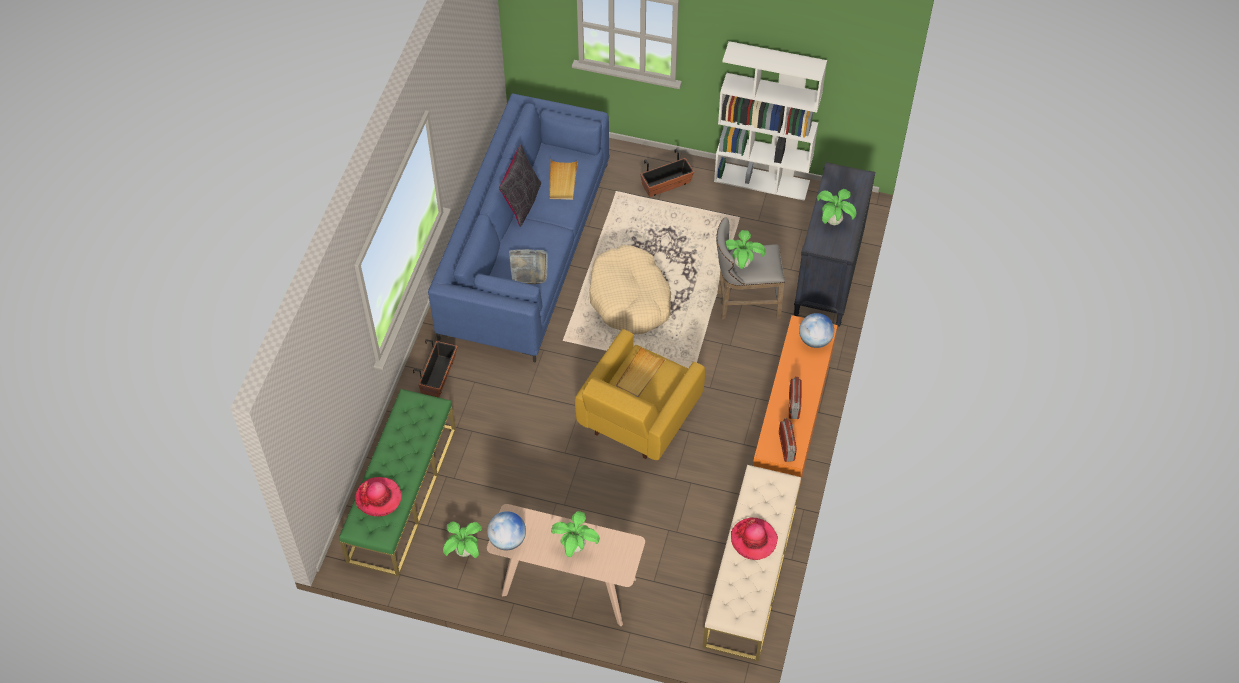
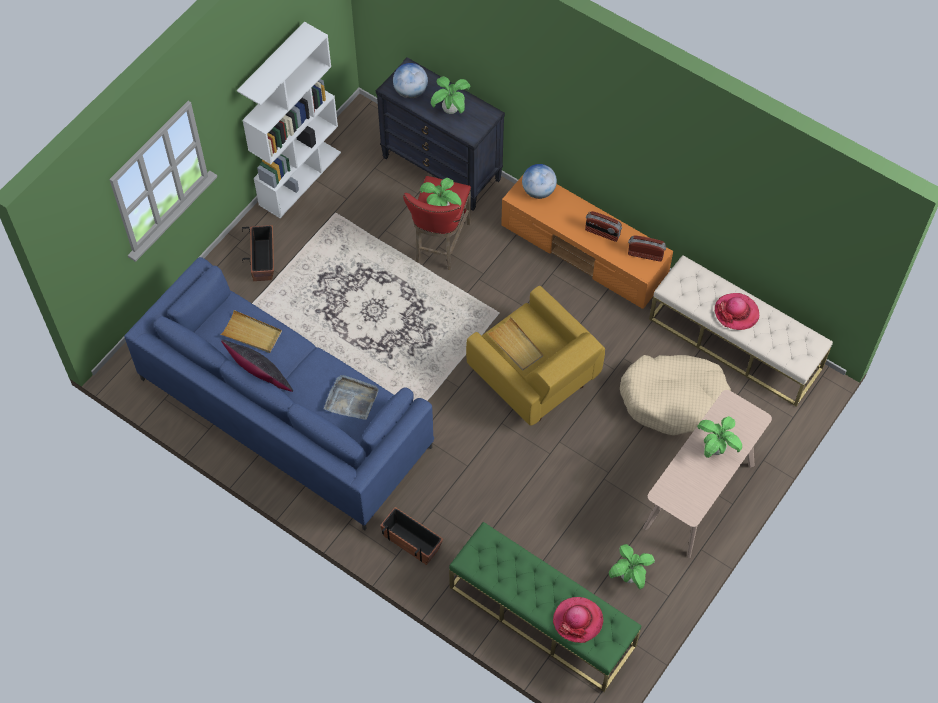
camera: 70 degrees left, 5 degrees up
(507, 540) = (688, 505): globe -> globe (411, 91)
(630, 298) = (391, 338): beige dog bed -> beige dog bed (673, 399)
(744, 303) = (439, 244): grey stool -> red stool

